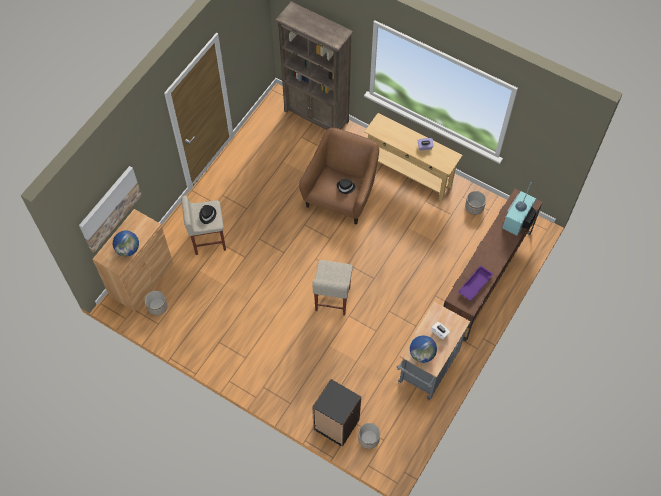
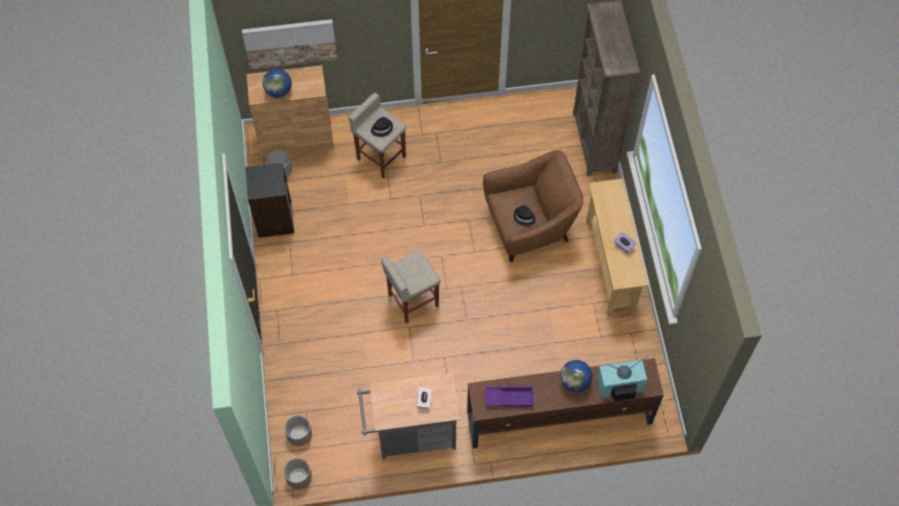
camera: 50 degrees right, 0 degrees up
(336, 425) = (290, 397): black bookcase -> black bookcase (274, 219)
(422, 354) = (387, 401): globe -> globe (574, 382)
(474, 207) = (629, 351): planter -> planter (299, 477)

